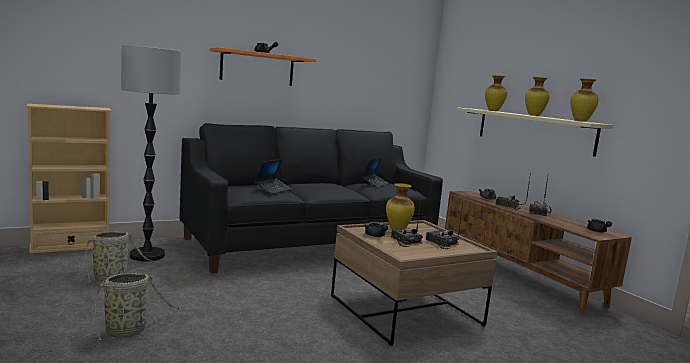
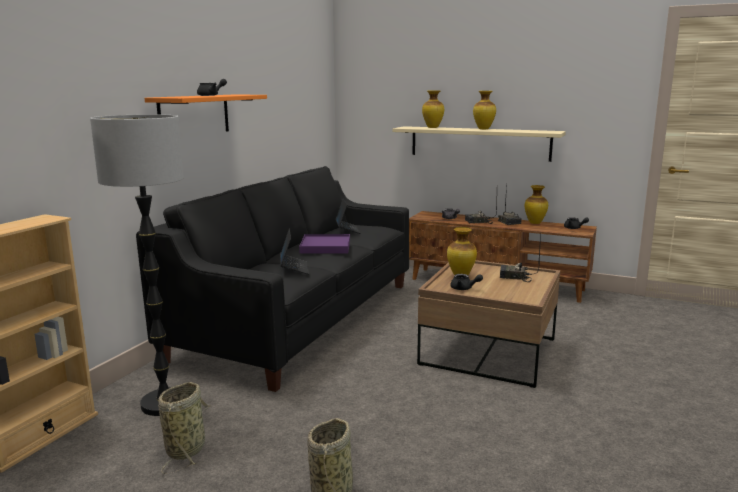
camera: 35 degrees left, 5 degrees up
(329, 186) = (325, 247): none -> purple tray
(405, 241) = (492, 285): radio -> none
(581, 121) = (539, 131): vase -> vase (535, 223)

